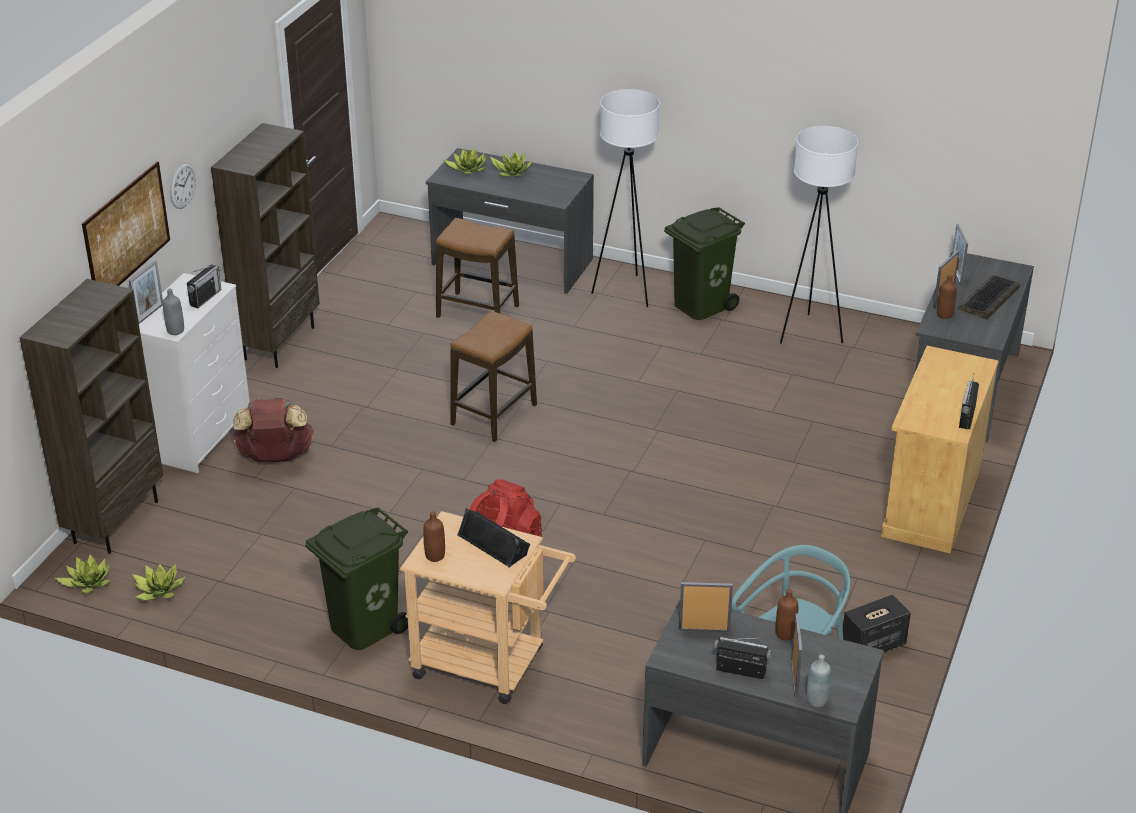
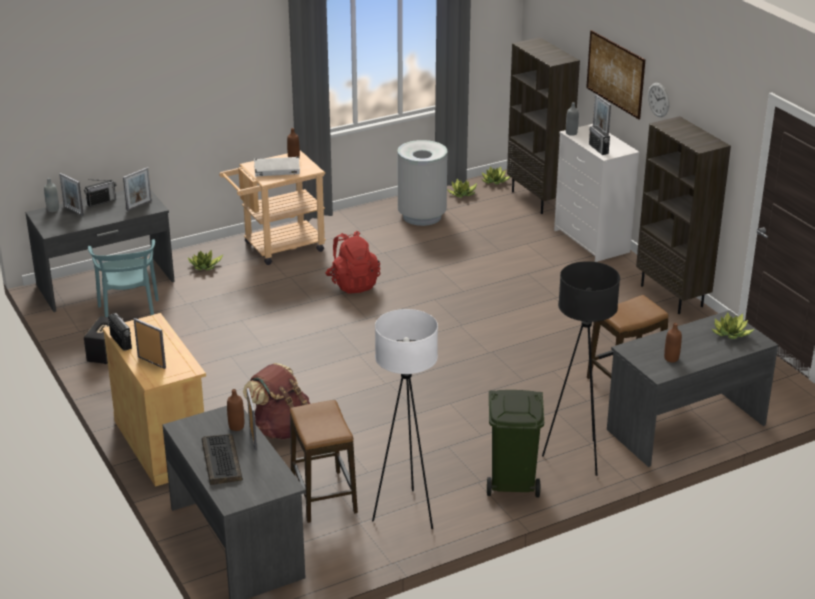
camera: 130 degrees right, 5 degrees down
(264, 591) = (422, 216): none -> grey trash can
(275, 457) = (538, 254): brown backpack -> brown backpack (282, 429)
(363, 626) = (356, 230): green trash can -> none
(494, 414) = (486, 334): stool -> stool (324, 497)
(494, 543) = (277, 173): black speaker -> white speaker
(512, 172) = (703, 350): potted plant -> potted plant (205, 267)
(625, 292) = (576, 457): white floor lamp -> black floor lamp
(785, 634) = (99, 221): brown bottle -> brown bottle (671, 358)
(956, 274) = (272, 467): picture frame -> picture frame (151, 362)

